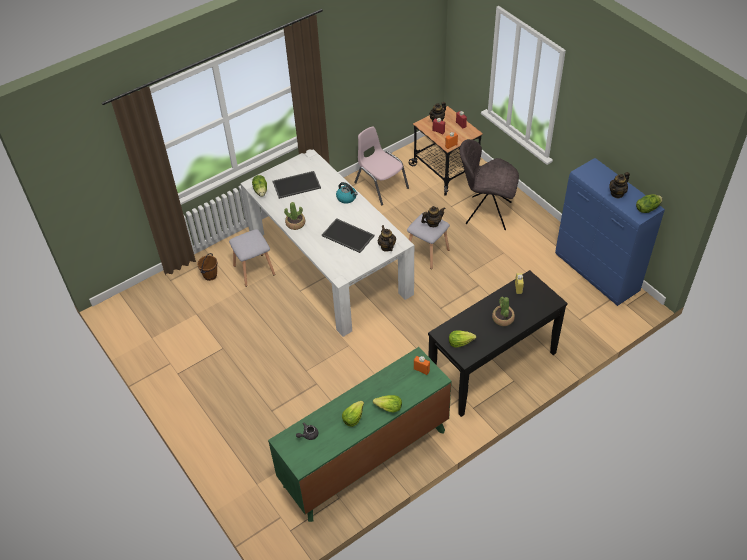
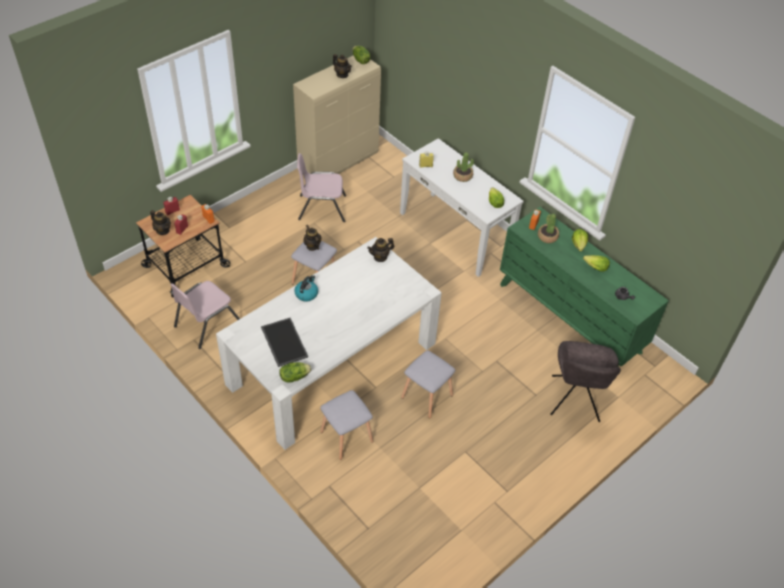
camera: 100 degrees left, 0 degrees up
(210, 275) = (357, 483): brown bucket -> none
(283, 325) = (427, 397): none -> grey stool
(295, 223) = (350, 336): potted plant -> potted plant (547, 236)
(348, 235) = (366, 288): tray -> none
(486, 212) = (256, 234): grey chair -> grey chair (575, 400)
(492, 367) = (455, 233): black console table -> white console table
(525, 259) = (322, 208): none -> pink chair
(597, 273) = (339, 162): blue cabinet -> beige cabinet

